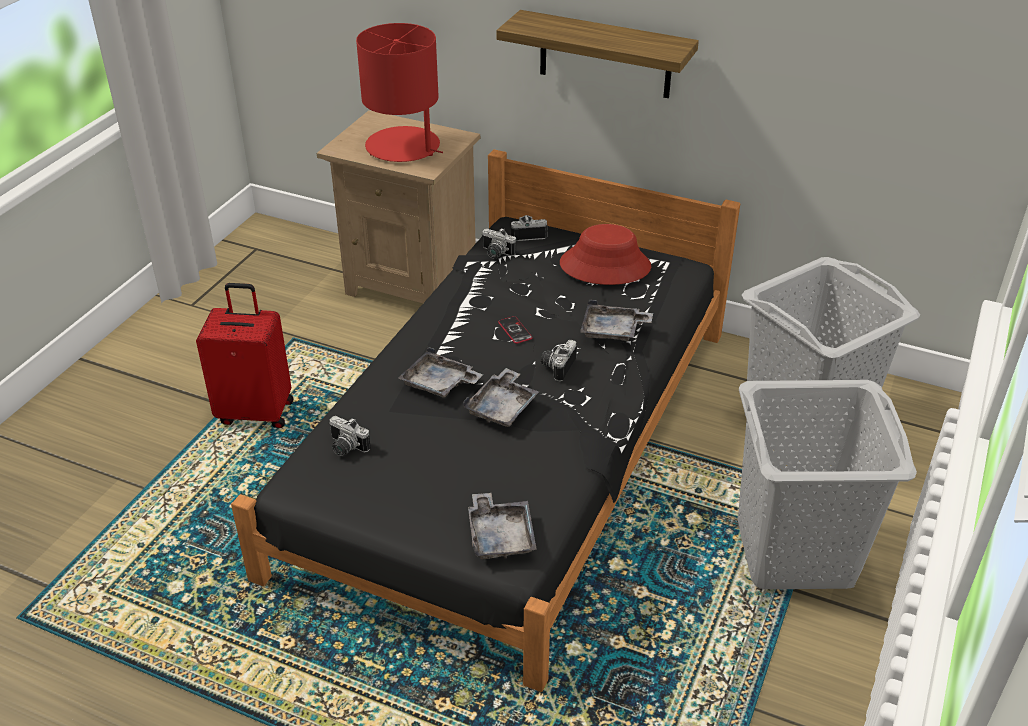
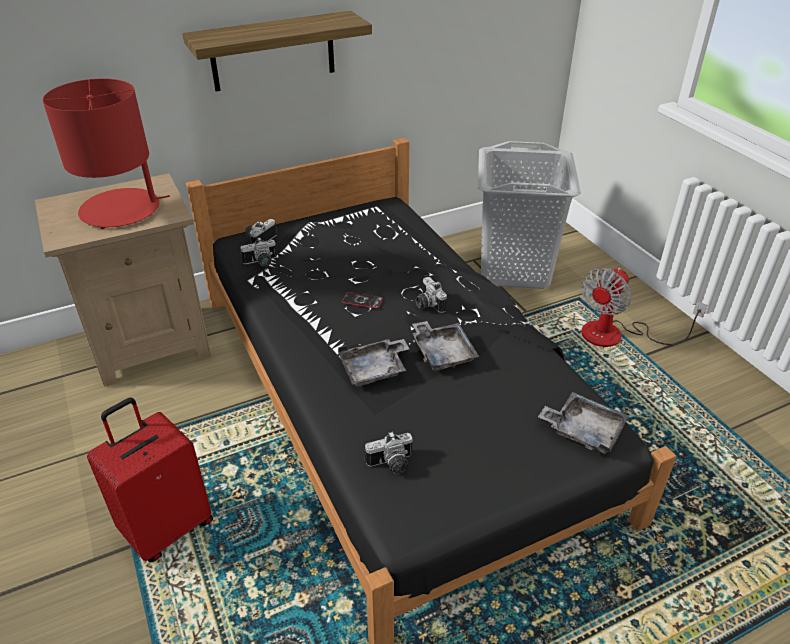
camera: 50 degrees left, 0 degrees up
(605, 265) = (346, 228): red hat -> none
(613, 331) = (421, 261): grey tray -> none
(796, 552) = (616, 335): grey laundry basket -> fan

